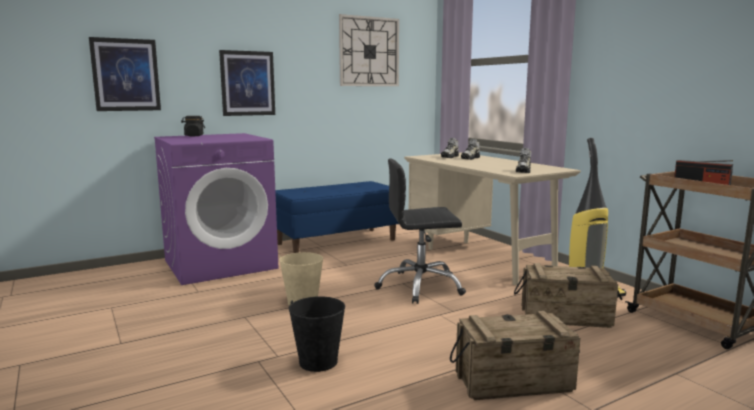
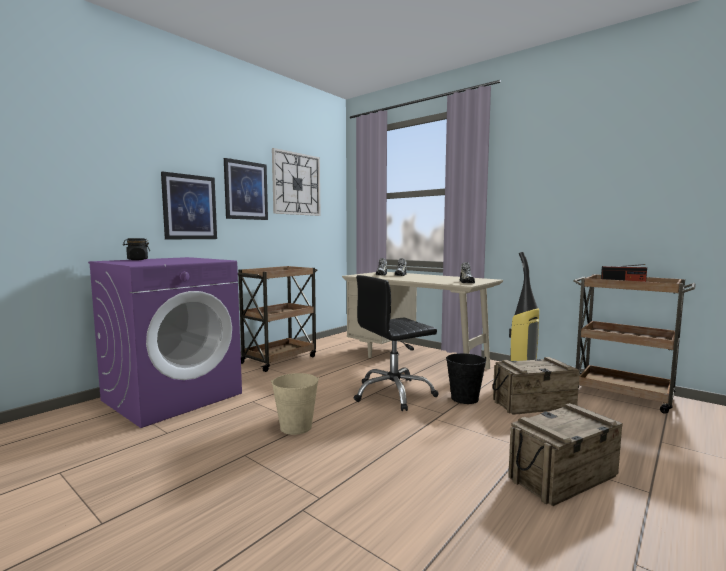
camera: 20 degrees left, 5 degrees down
(126, 75) = (53, 191): picture -> picture (246, 190)
(318, 361) = (369, 495): black bucket -> black bucket (464, 398)
(337, 241) = (279, 359): blue bench -> brown cart

